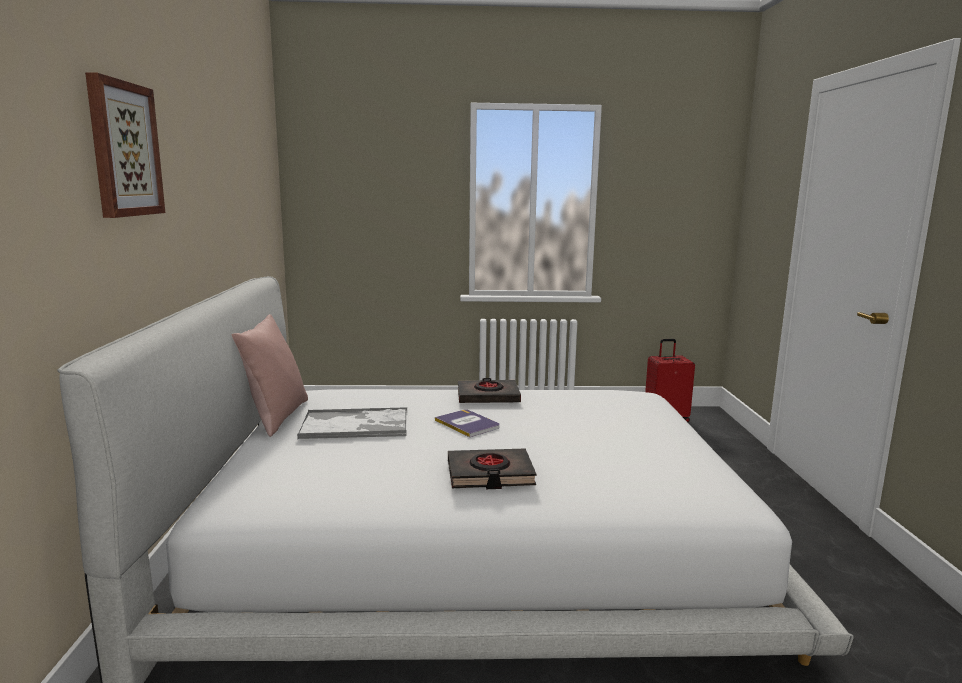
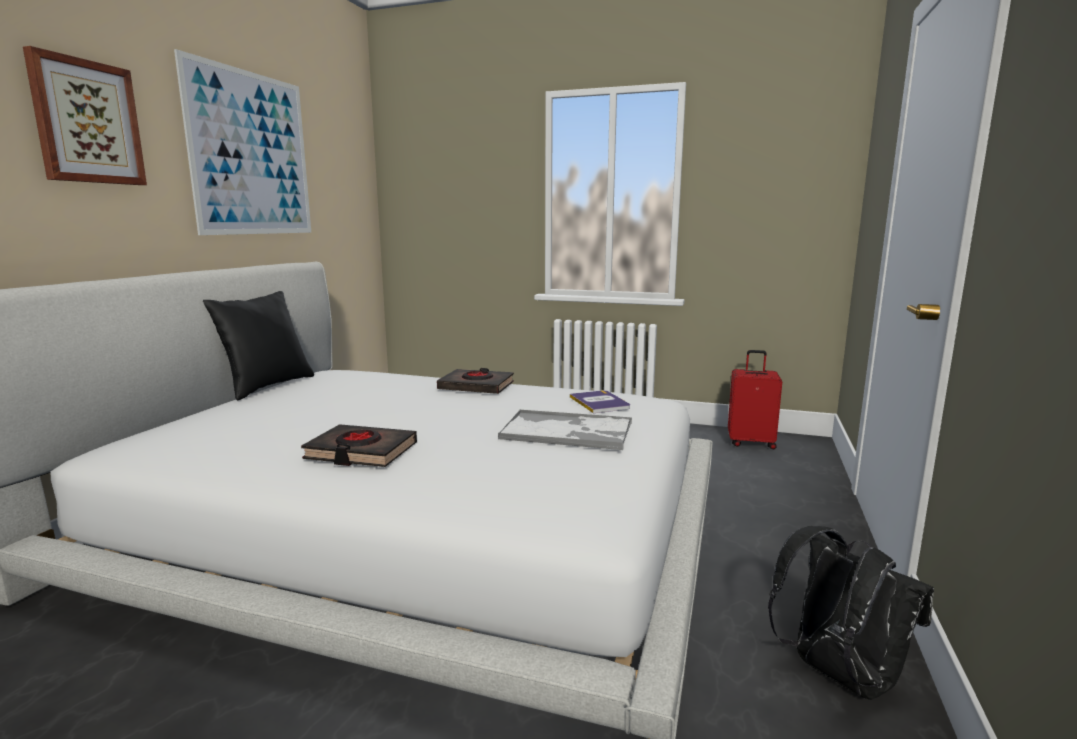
camera: 20 degrees right, 0 degrees up
(215, 166) = (251, 154): none -> picture
(275, 417) = (267, 386): pink pillow -> black pillow
(356, 425) = (317, 398): tray -> tray (568, 431)
(467, 424) = (416, 407): book -> book (599, 402)
(868, 589) = (837, 675): none -> black backpack

